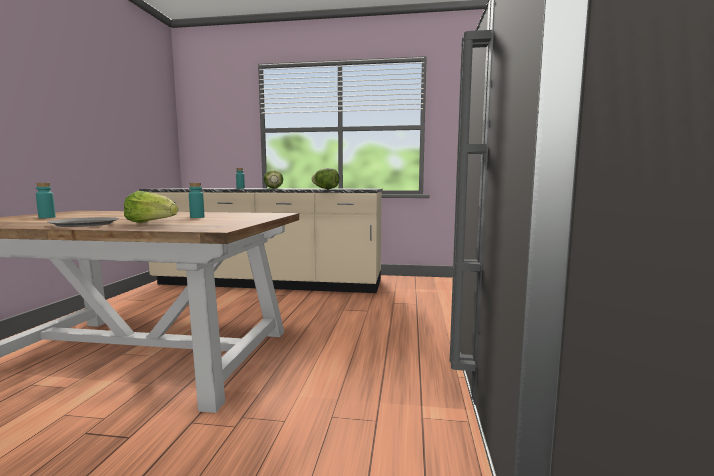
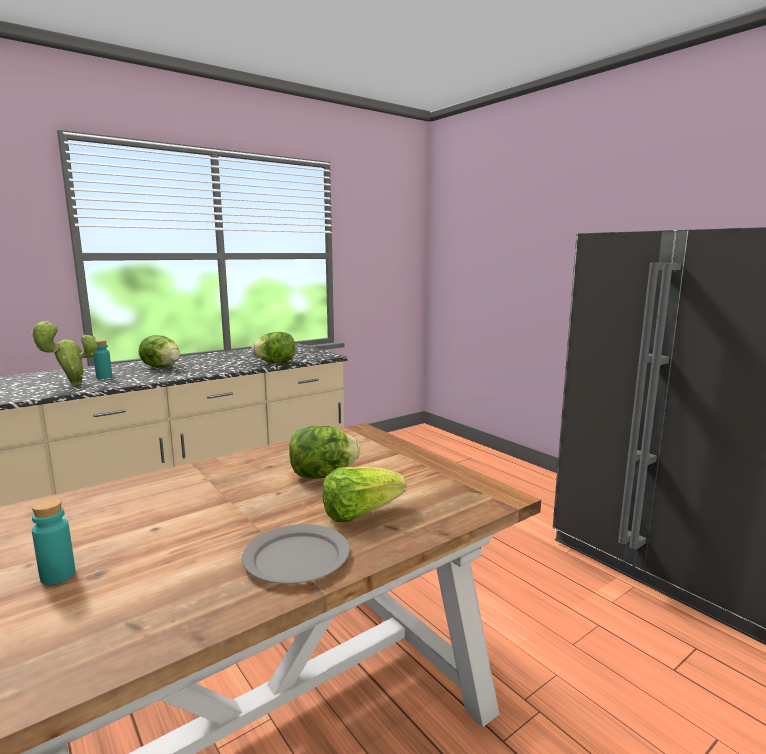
camera: 45 degrees left, 5 degrees up
(197, 217) = (322, 475): turquoise bottle -> lettuce
(221, 188) = (72, 384): none -> potted plant

